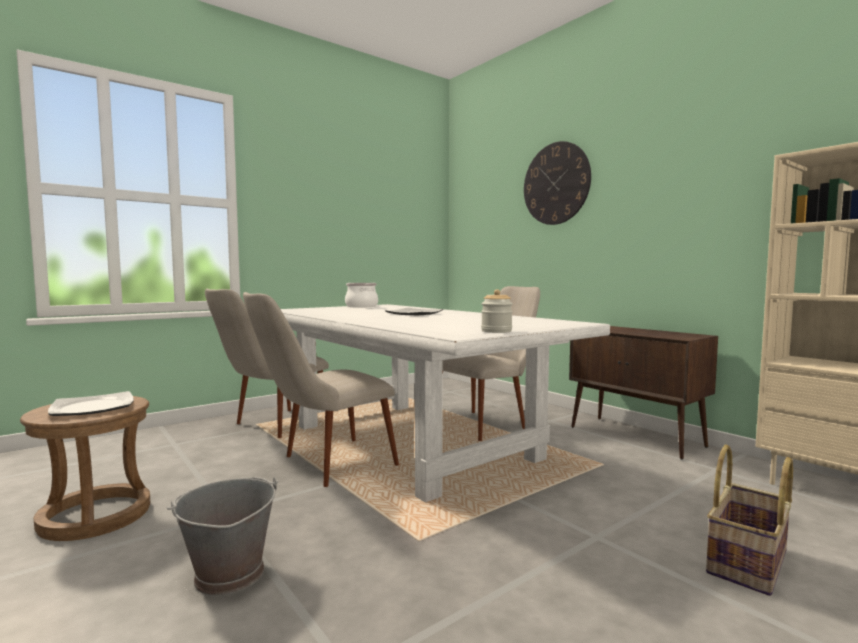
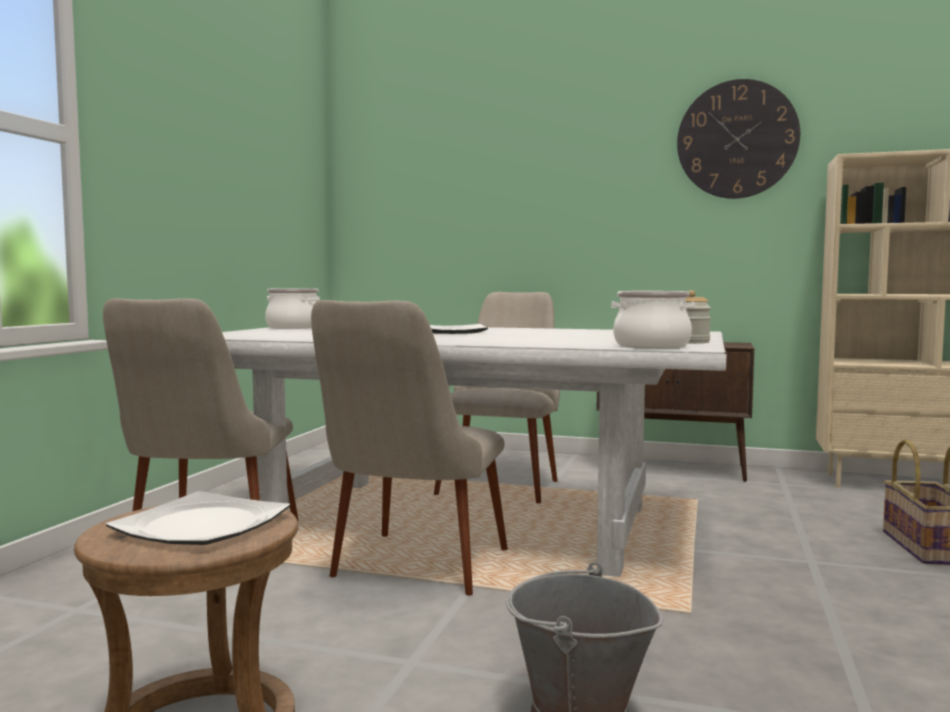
camera: 35 degrees left, 0 degrees up
(445, 332) = (651, 346): none -> cooking pot
(556, 183) = (530, 155): wall clock -> wall clock (737, 139)

